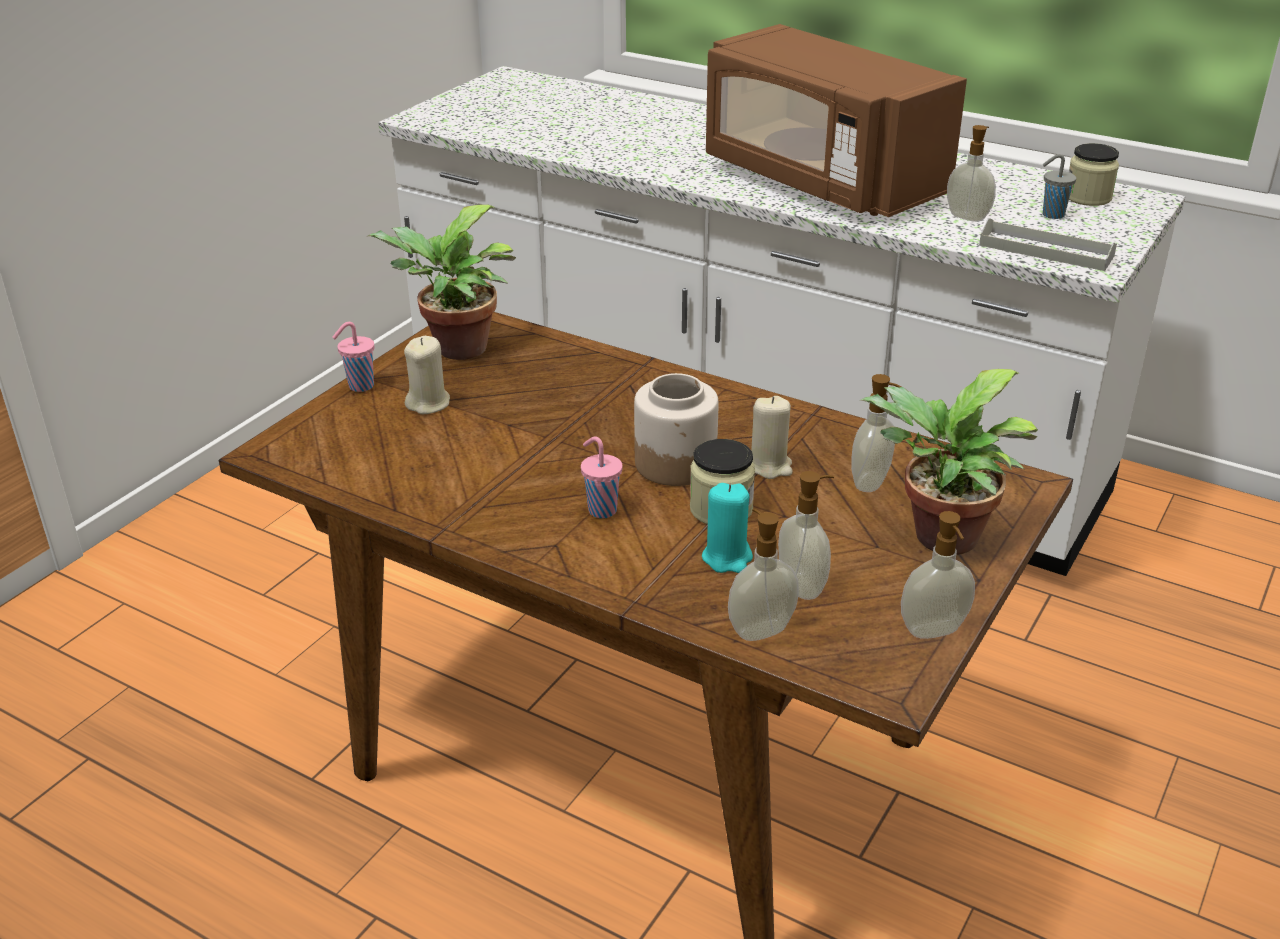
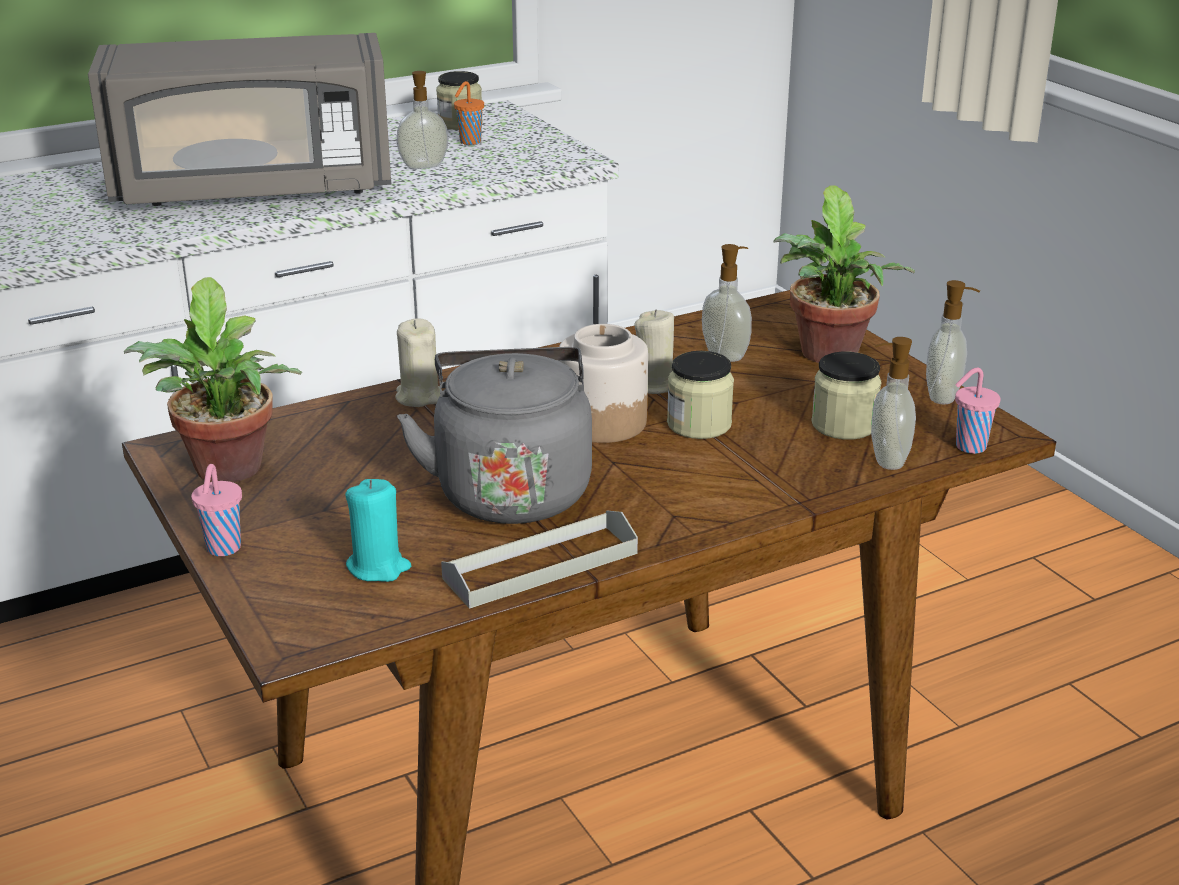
camera: 60 degrees left, 5 degrees down
(428, 403) = (322, 516): beige candle -> beige candle (418, 396)
(529, 461) = (511, 490): none -> grey kettle
(601, 509) = (639, 477): pink cup -> pink cup (968, 447)
(727, 558) = (774, 443): turquoise candle -> turquoise candle (378, 567)
(803, 586) = (843, 425): soap dispenser -> jar
(820, 180) = (253, 189): brown microwave -> grey microwave
(1046, 250) = (525, 163): grey tray -> grey tray (541, 566)
(1051, 215) = (469, 142): grey cup -> orange cup

